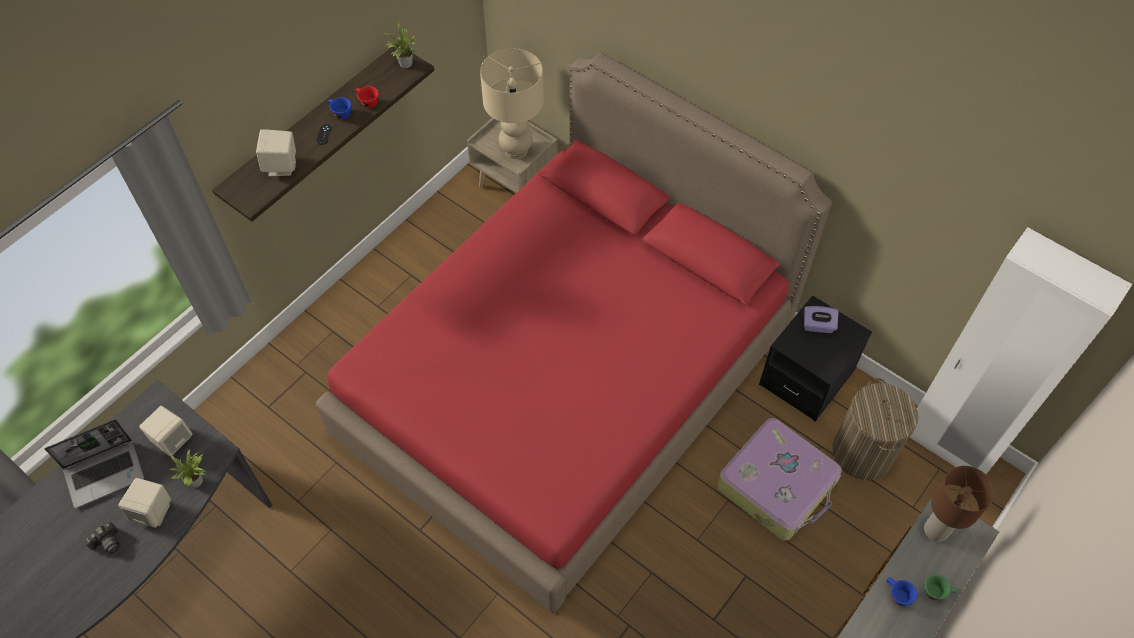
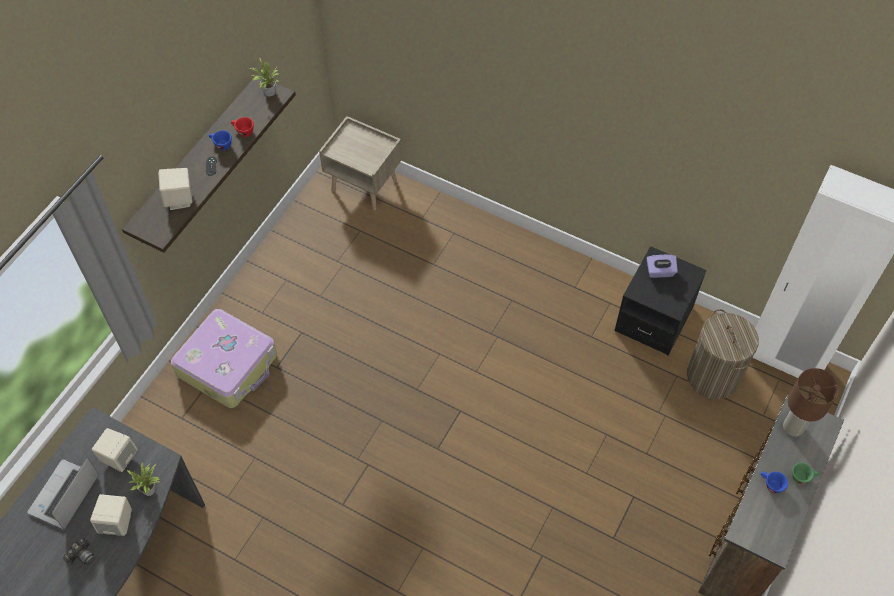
camera: 10 degrees left, 0 degrees up
(105, 473) = (65, 496): laptop -> laptop turned 150 degrees clockwise
(516, 150) = (366, 154): beige table lamp -> none
(567, 383) = (447, 356): red bed -> none
(777, 485) = (646, 415): suitcase -> suitcase (228, 365)

